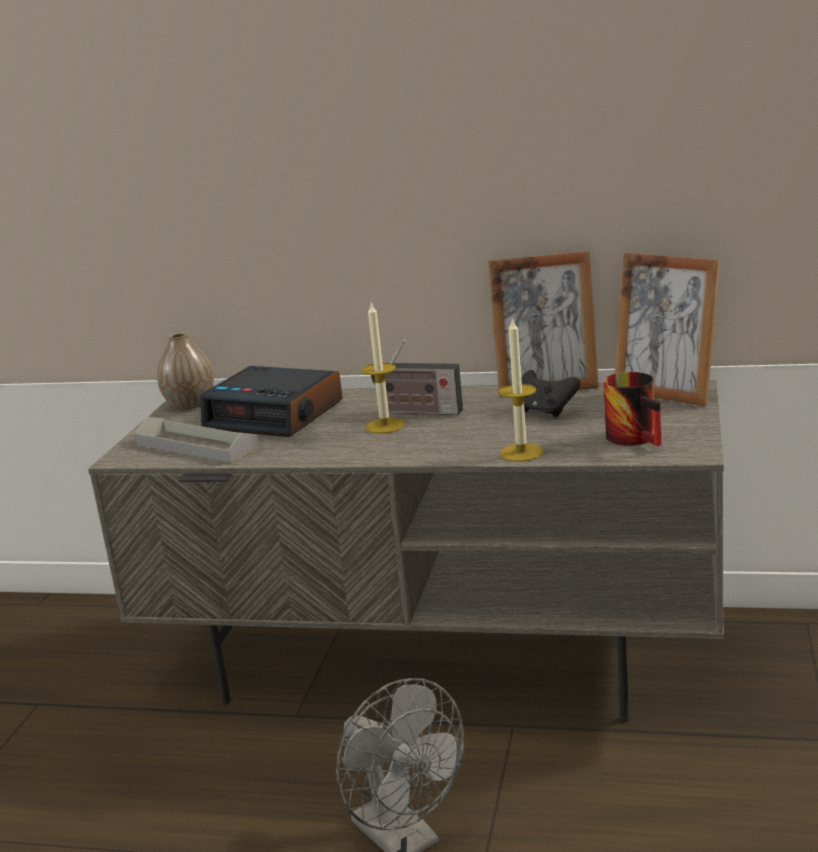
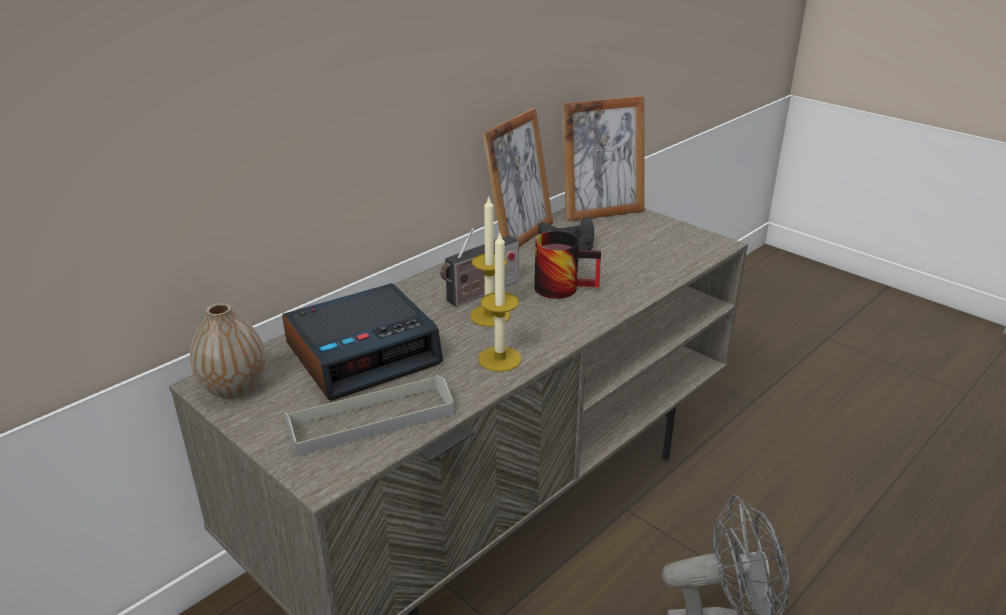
camera: 60 degrees left, 10 degrees up
(521, 453) = (637, 289): candle -> candle (500, 359)
(639, 438) = (668, 247): mug -> mug (564, 286)

